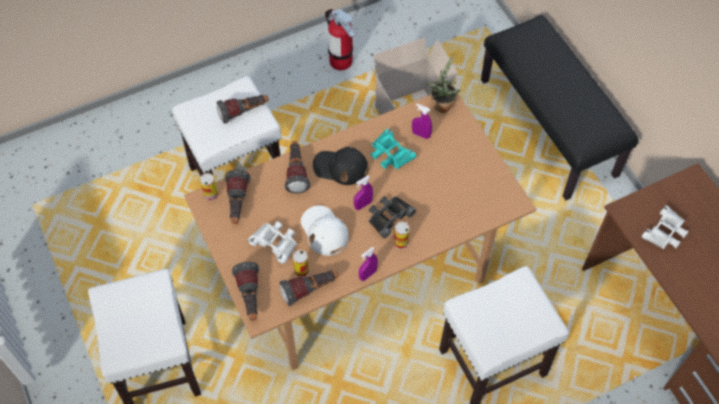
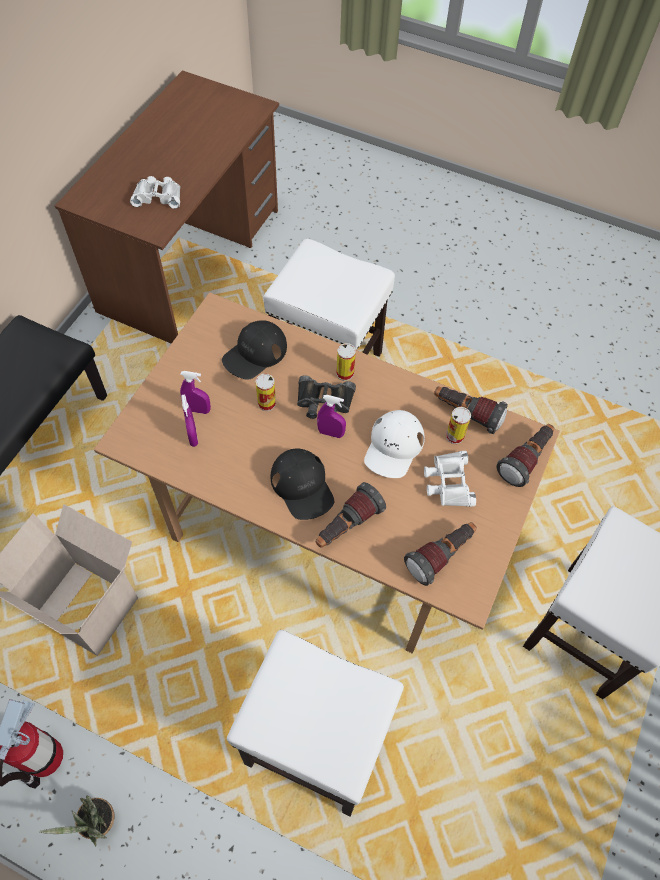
camera: 130 degrees left, 0 degrees up
(211, 195) = (456, 595): can -> can (266, 403)
(244, 112) = (292, 689): flashlight -> none
(368, 274) = (404, 378): purple spray bottle -> purple spray bottle (198, 410)
(390, 154) = (244, 449): turquoise binoculars -> none
(441, 104) = (131, 443): potted plant -> potted plant (98, 823)
(459, 202) = (255, 353): none -> black cap

